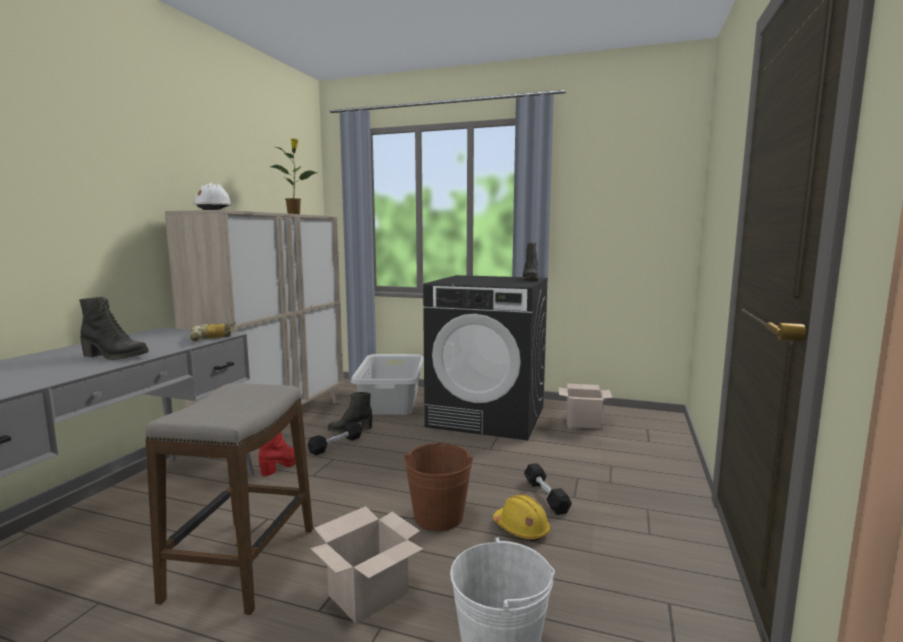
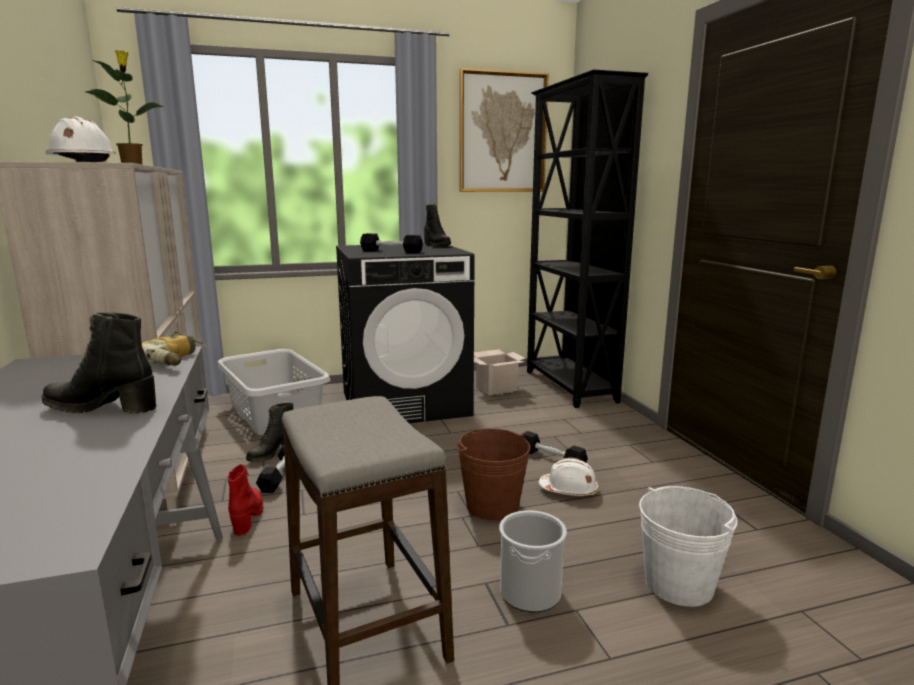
camera: 35 degrees left, 5 degrees up
(114, 357) = (102, 408): black boot -> black boot turned 150 degrees counterclockwise
(367, 596) = (530, 593): cardboard box -> bucket
(473, 281) = (391, 251): none -> black dumbbell
(521, 528) = (569, 490): yellow hard hat -> white hard hat
(623, 175) = (502, 133): none -> picture
(661, 437) = (569, 387): none -> black bookcase

